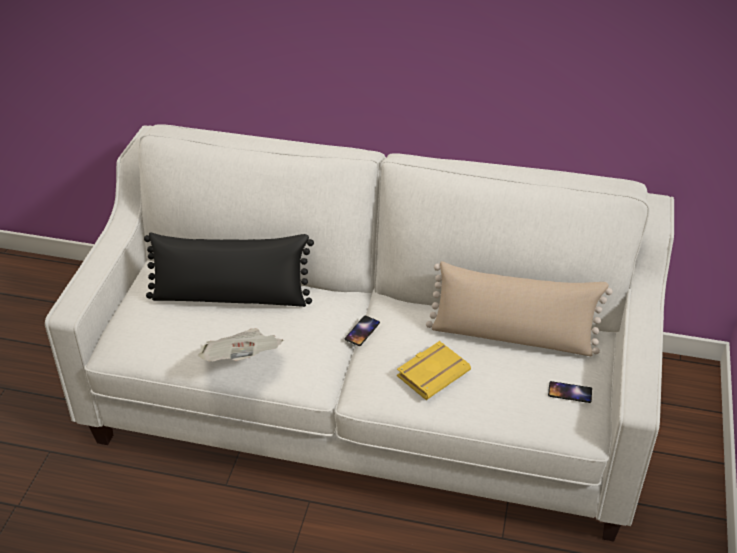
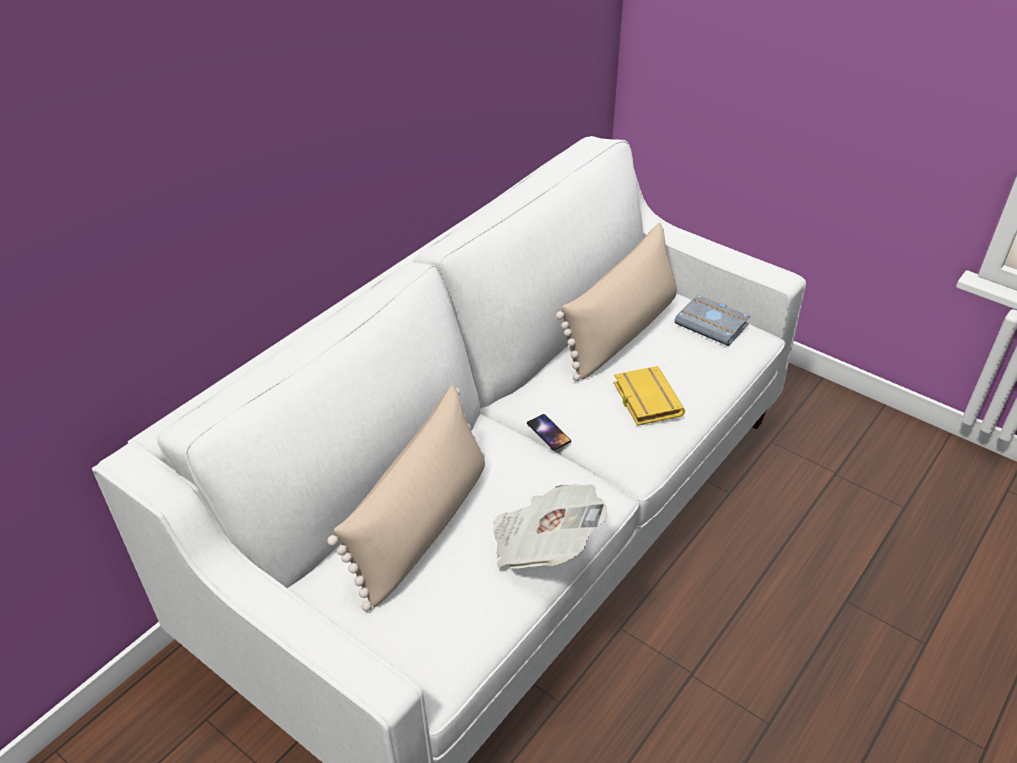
camera: 65 degrees left, 0 degrees up
(231, 297) = (421, 525): black pillow -> beige pillow
(570, 392) = (713, 324): phone -> grey book

